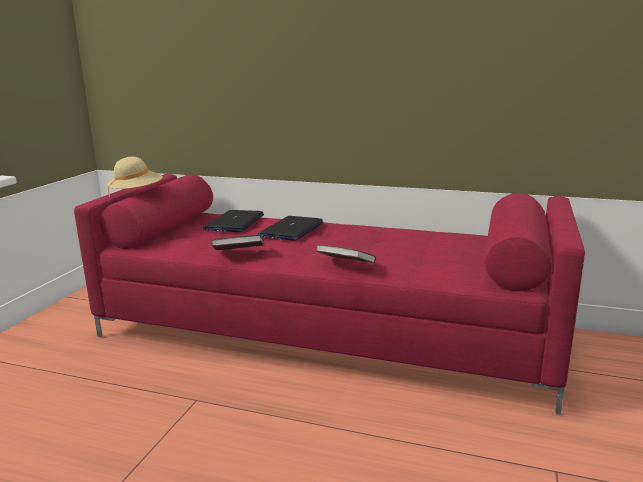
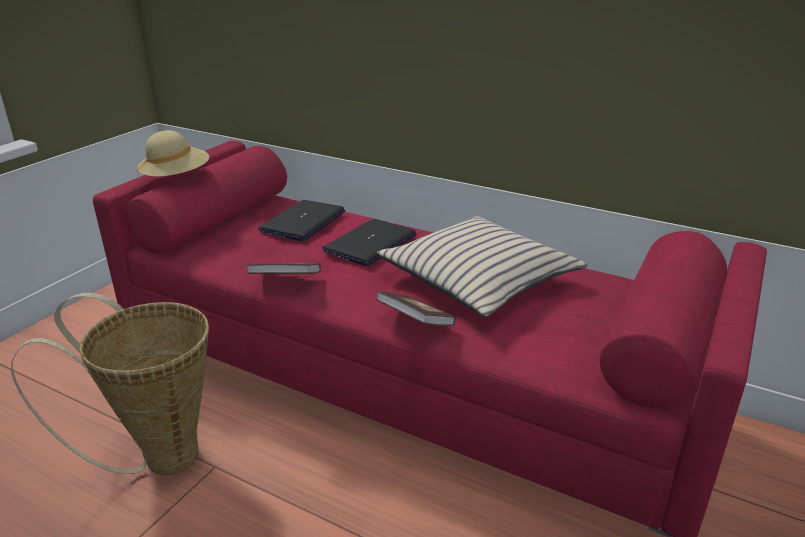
camera: 10 degrees right, 10 degrees up
(148, 400) = (160, 457): none -> basket
(379, 241) = (479, 279): none -> beige pillow

